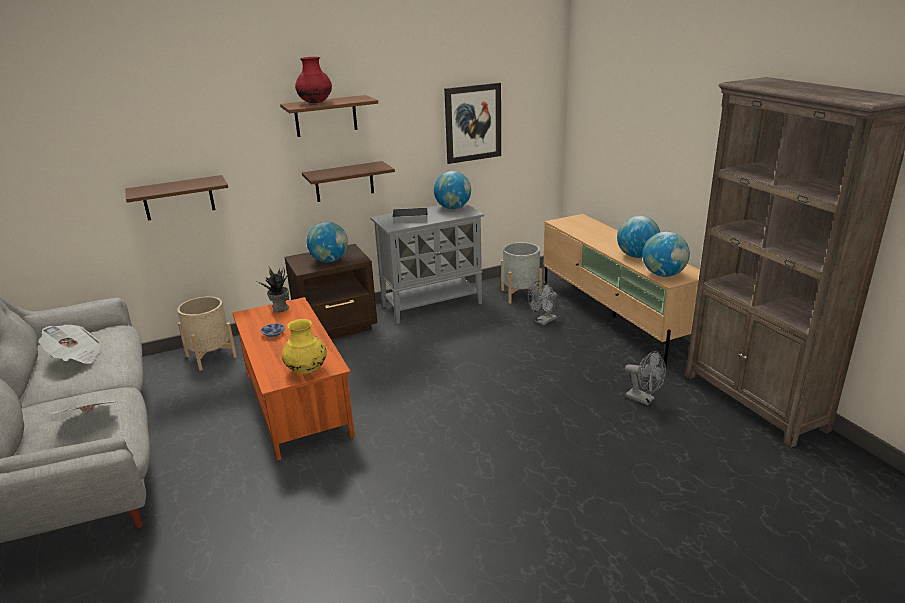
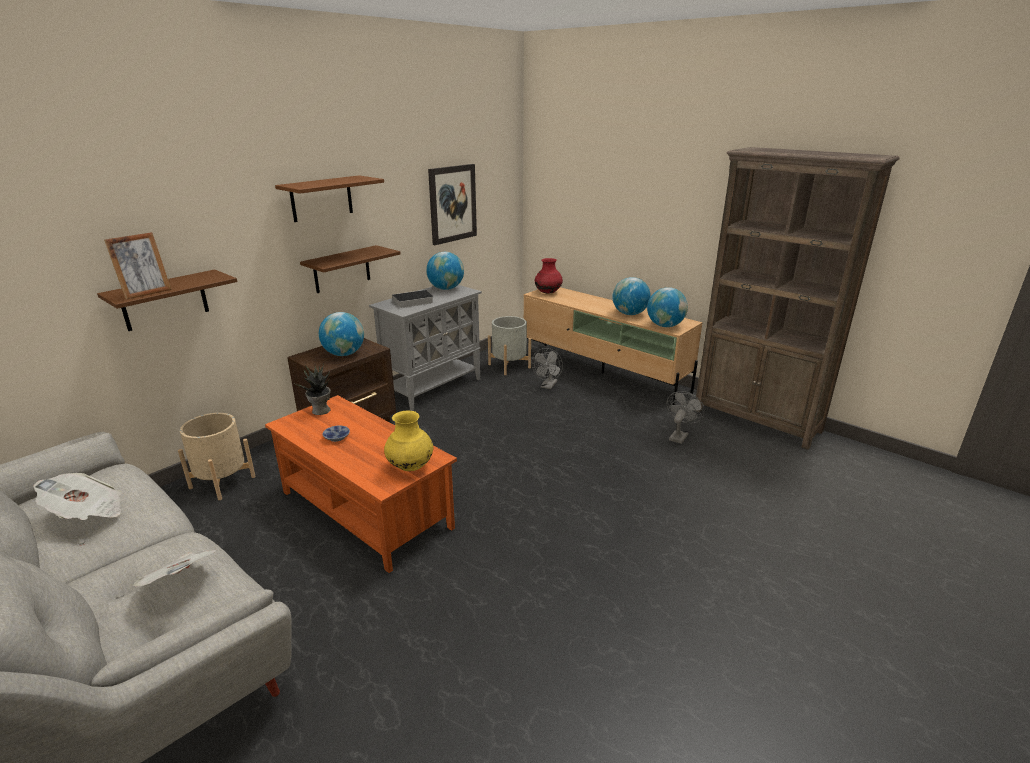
camera: 25 degrees left, 0 degrees up
(154, 192) = (146, 293): none -> picture frame
(315, 103) = (318, 183): red vase -> red vase (548, 293)
(644, 399) = (679, 435): grey fan -> grey fan turned 75 degrees counterclockwise

